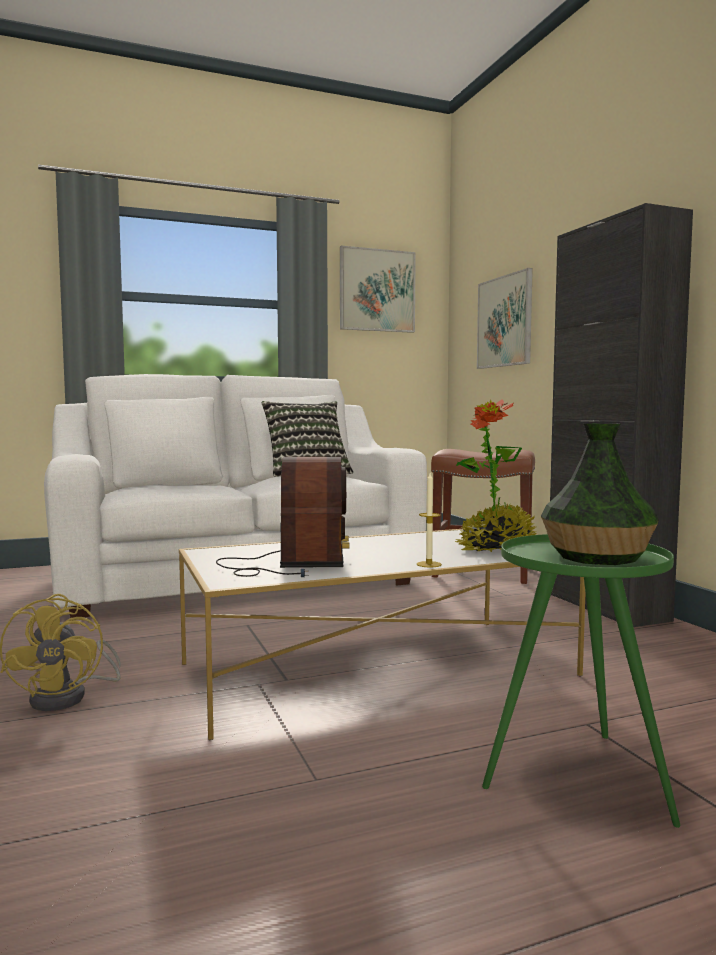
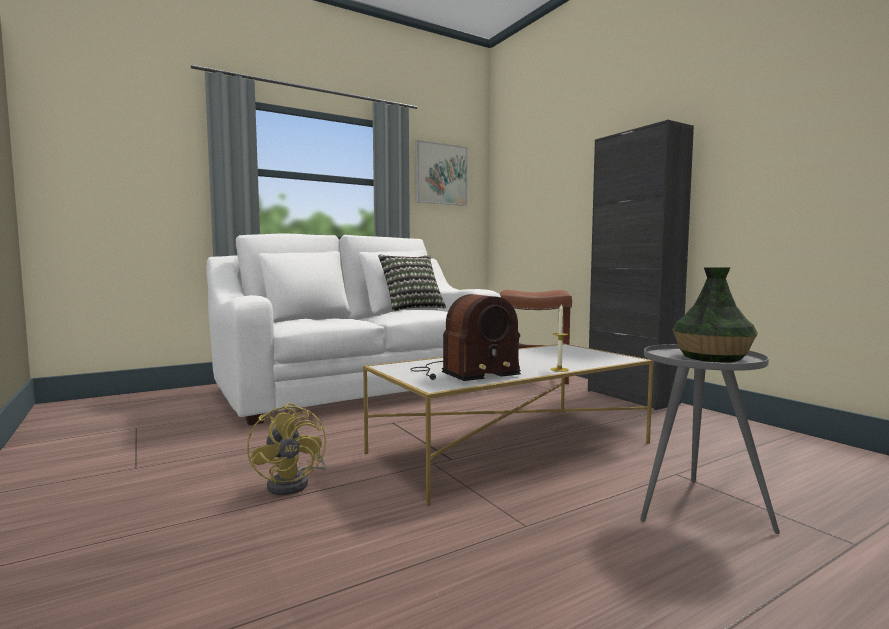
camera: 10 degrees left, 0 degrees up
(290, 564) = (462, 373): radio -> radio turned 75 degrees clockwise
(496, 548) = (589, 357): potted plant -> none
(505, 321) = (539, 199): picture -> none
(576, 778) = (695, 509): green side table -> grey side table

